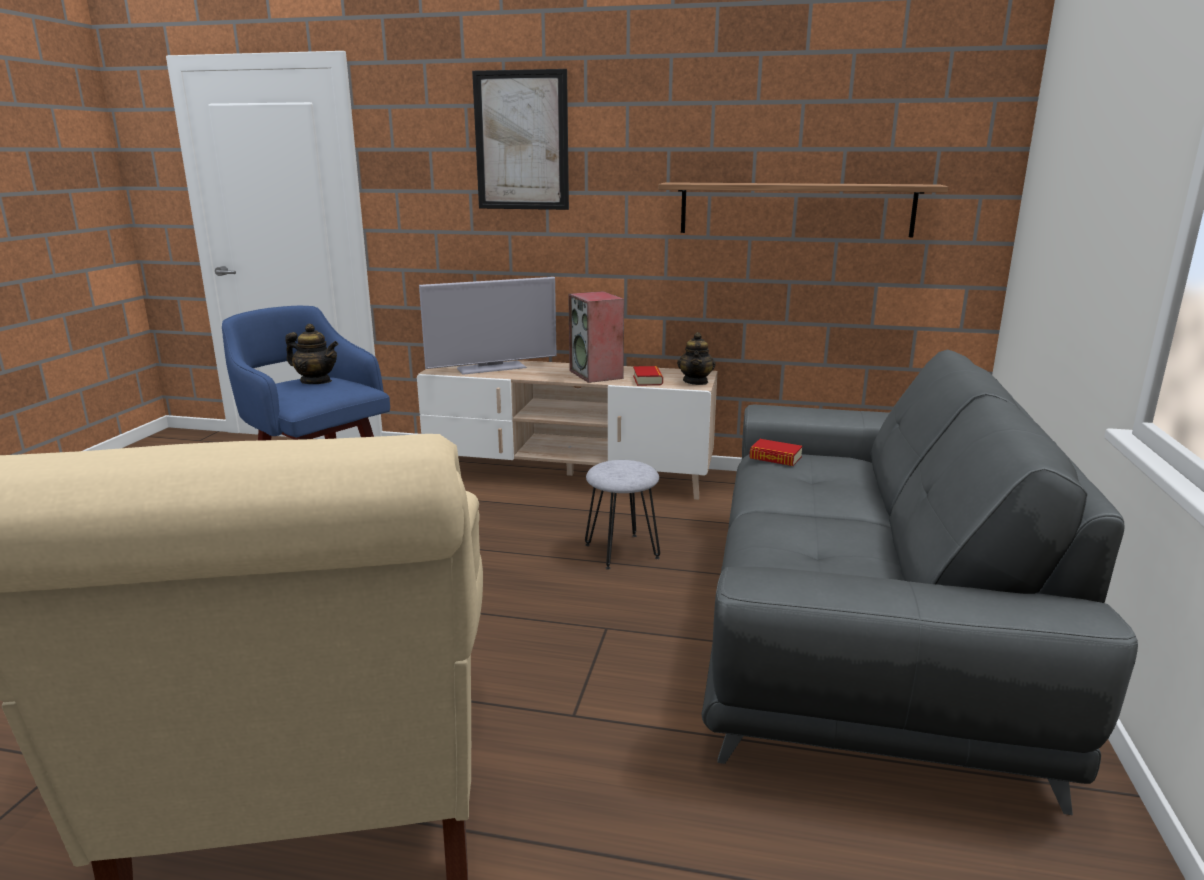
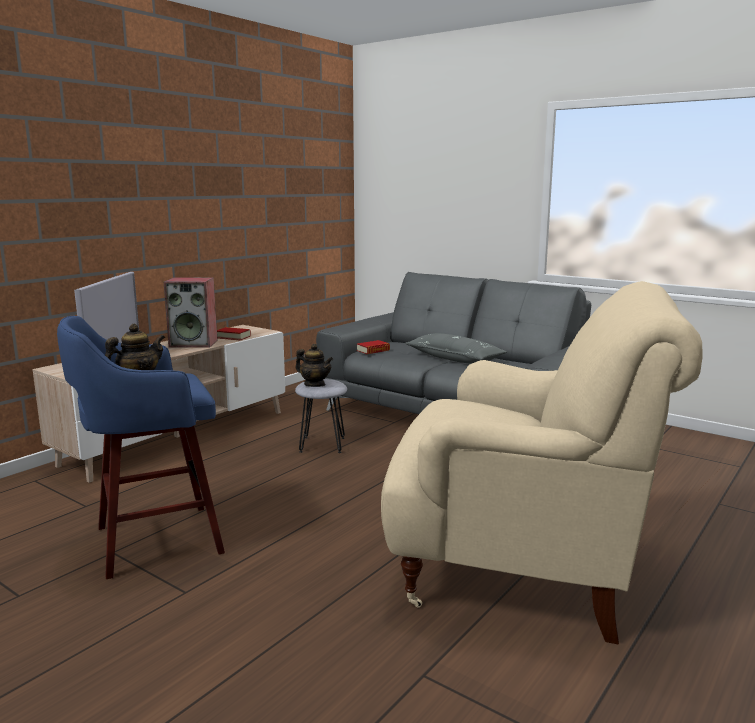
camera: 65 degrees left, 5 degrees down
(521, 141) = (85, 154): picture -> none
(696, 382) = (258, 330): teapot -> teapot (314, 384)
(795, 209) = (267, 205): shelf -> none
(822, 516) = (454, 358): none -> grey pillow

